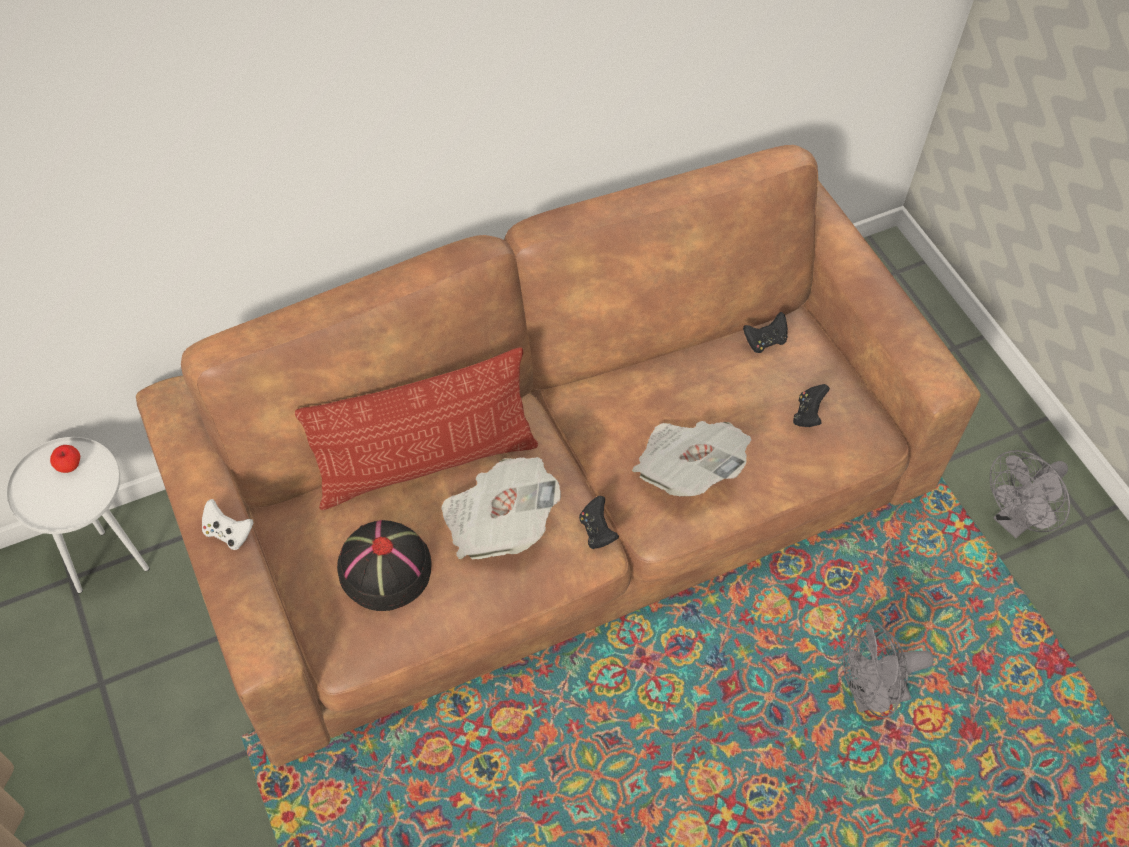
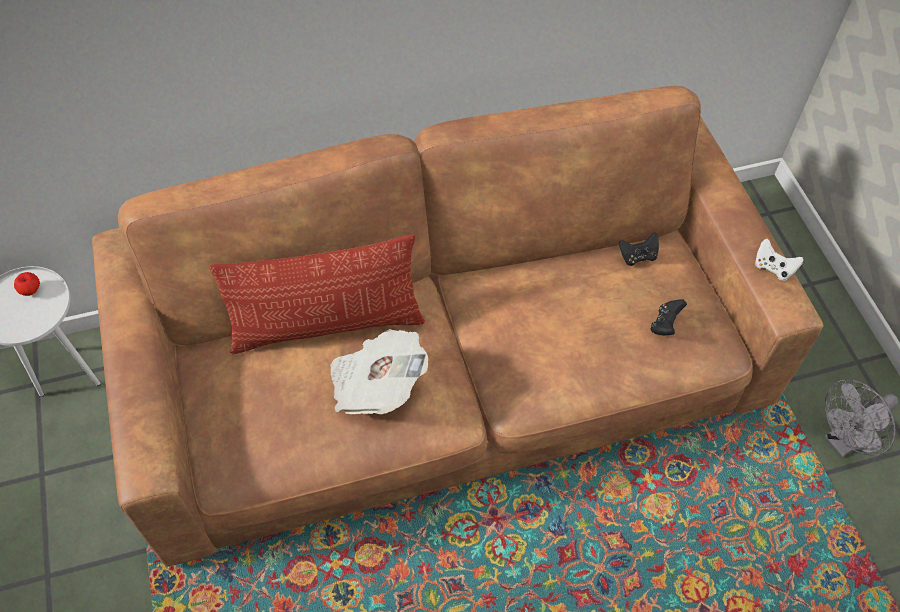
camera: 10 degrees right, 0 degrees up
(228, 533) = (139, 363): white game controller -> white game controller (773, 268)
(384, 568) = (271, 411): black hat -> none
(597, 531) = (461, 403): black game controller -> none
(687, 469) = (549, 359): newspaper -> none
(869, 695) = (689, 579): grey fan -> none

